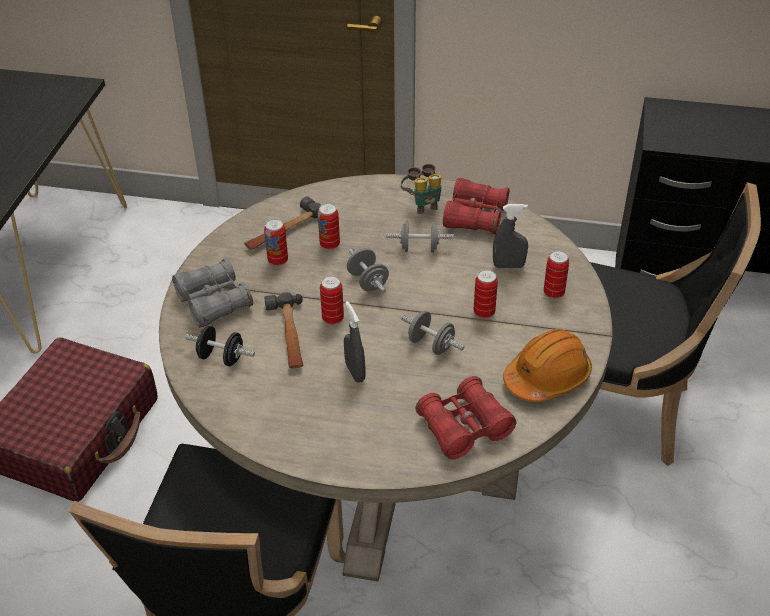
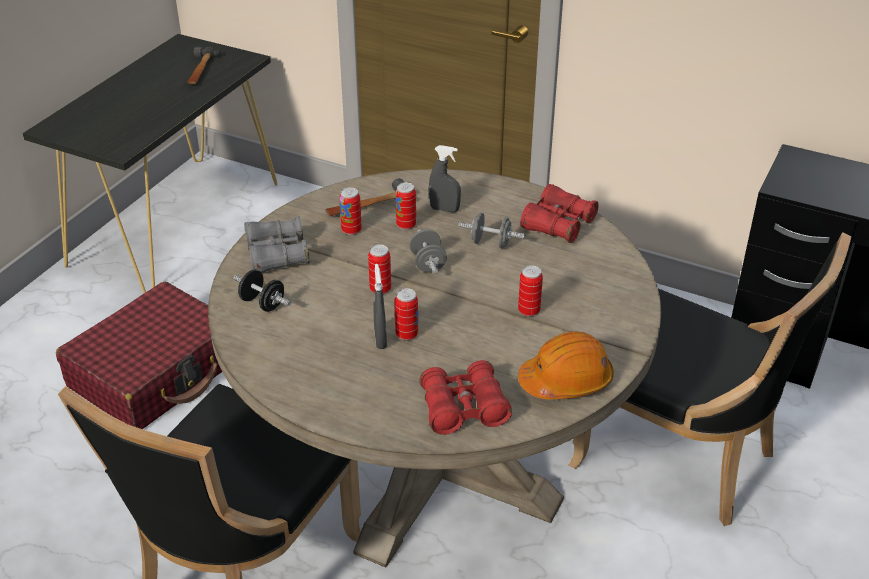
camera: 15 degrees right, 5 degrees down
(288, 335) = (332, 296): hammer -> hammer (200, 70)
(423, 204) = (511, 205): binoculars -> none
(431, 344) = (464, 329): grey dumbbell -> none
(508, 266) = (572, 274): grey spray bottle -> grey spray bottle (444, 209)
(553, 293) = (607, 306): can -> can (407, 334)

